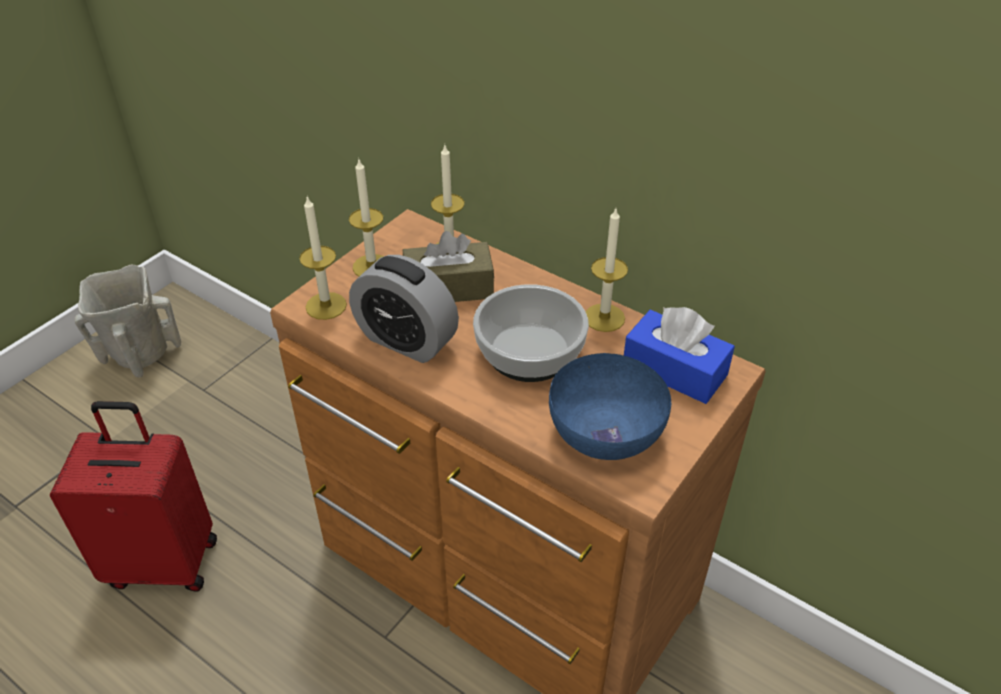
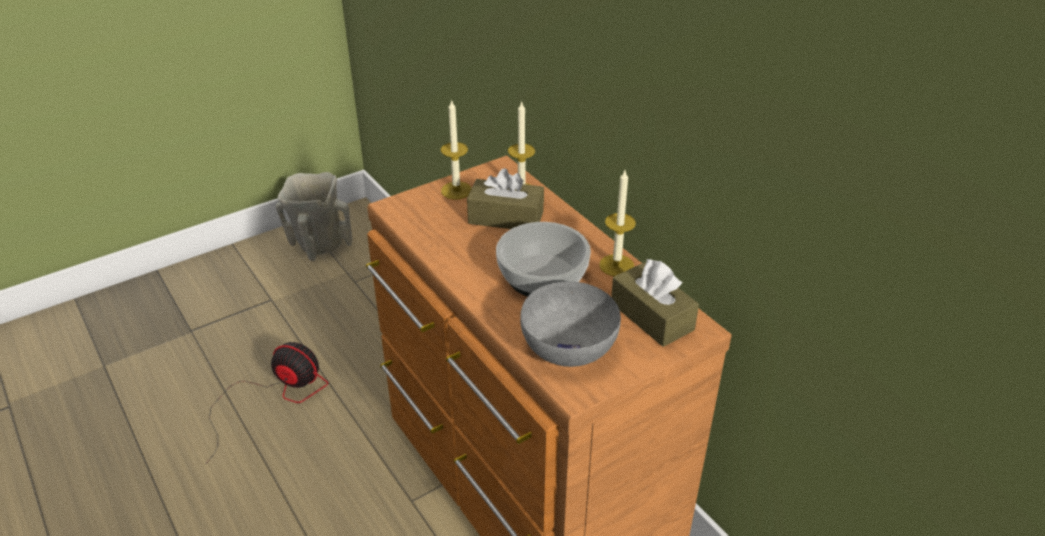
camera: 20 degrees right, 5 degrees down
(164, 561) = (274, 397): red suitcase -> fan
(326, 306) = (408, 210): candle -> none
(406, 340) = (453, 247): alarm clock -> none
(607, 431) = (570, 346): blue bowl -> grey bowl
(674, 370) = (652, 316): blue tissue box -> brown tissue box

